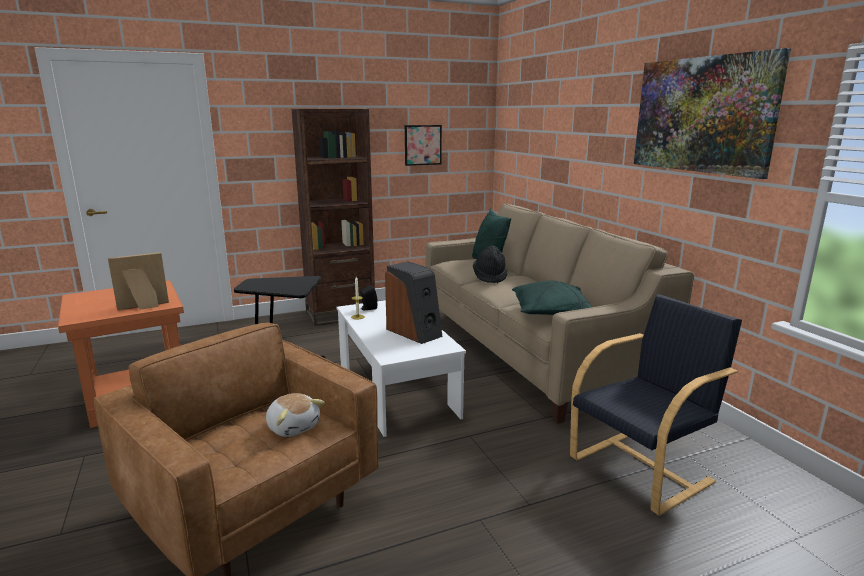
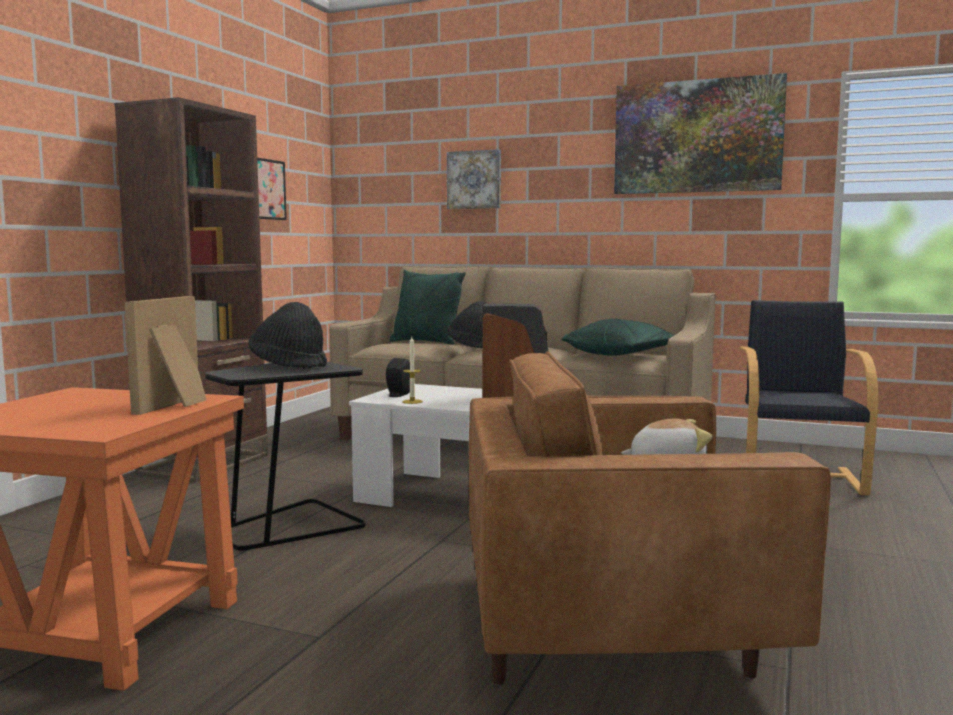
camera: 45 degrees left, 10 degrees down
(289, 282) = (288, 365): none -> black hat
(558, 140) = (474, 180): none -> picture

